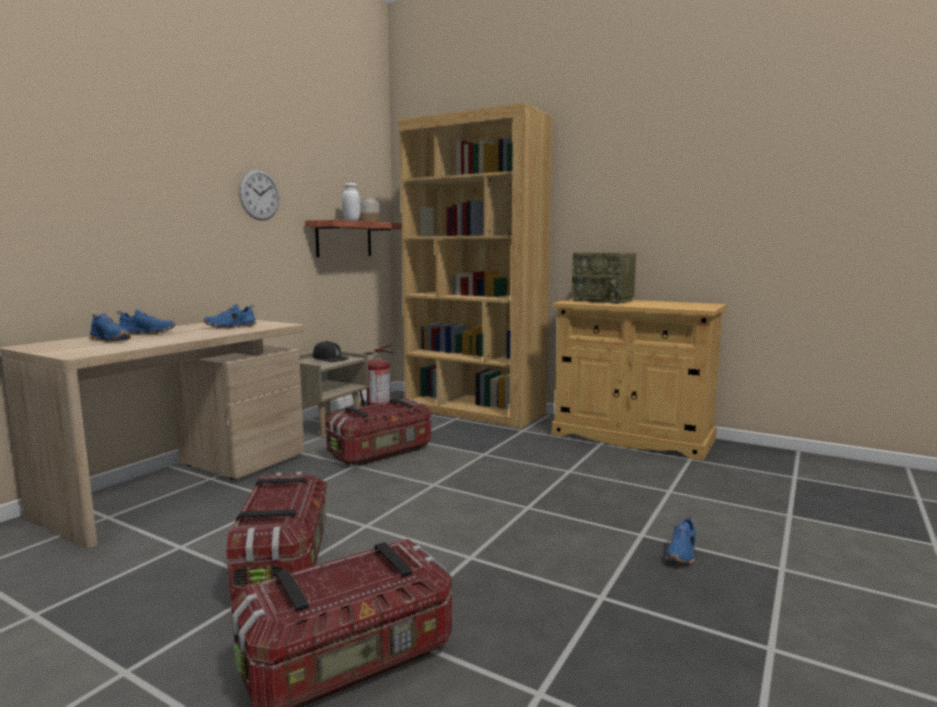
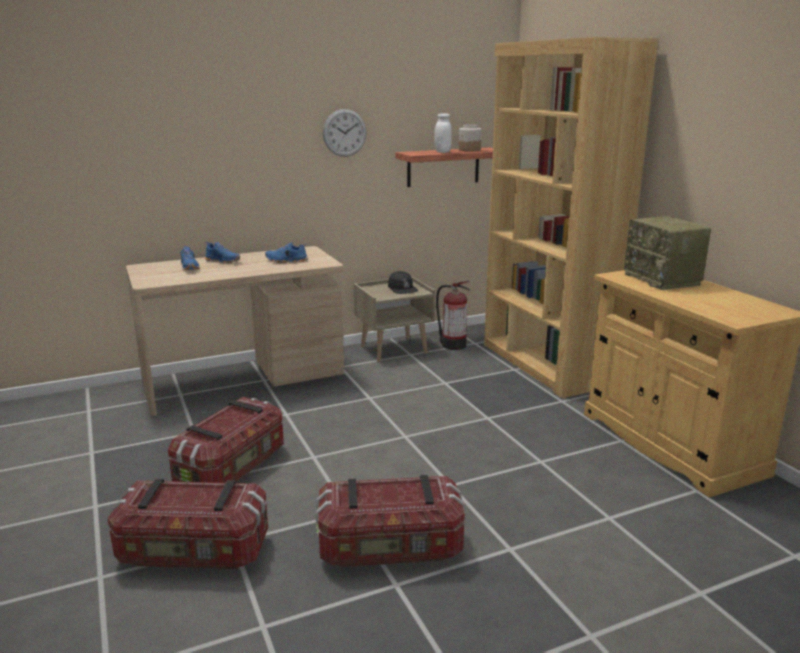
camera: 35 degrees right, 10 degrees up
(382, 452) = (405, 391): storage box -> storage box (390, 549)
(682, 554) = (518, 581): blue shoe -> none

